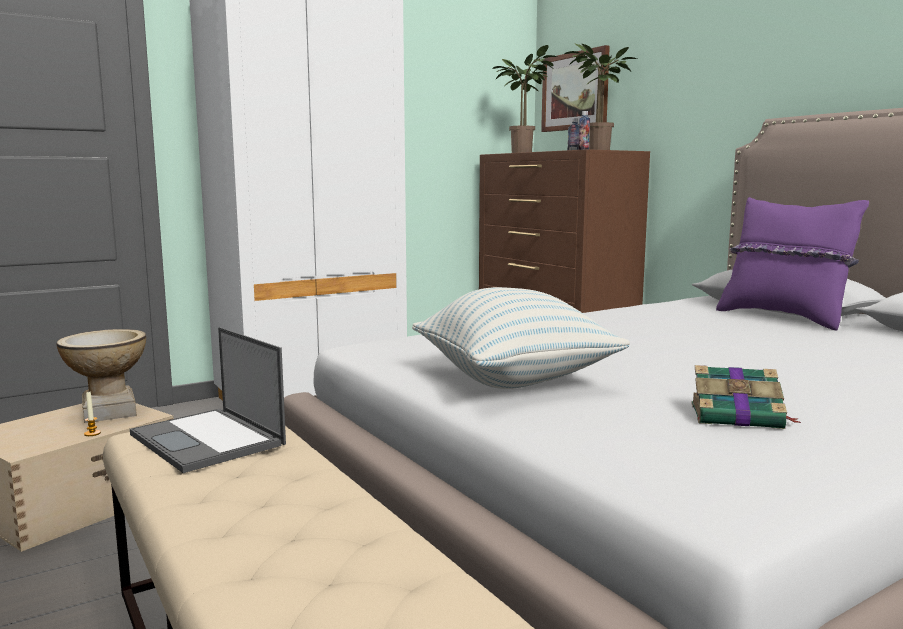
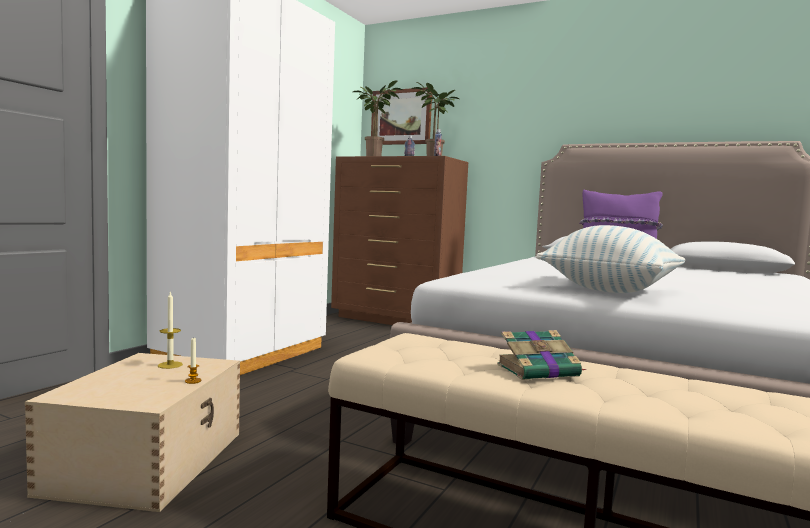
camera: 30 degrees left, 5 degrees down
(109, 413) = (170, 365): vase -> candle
(208, 440) = (432, 352): laptop -> none
(739, 416) = (759, 298): book -> book (540, 370)

